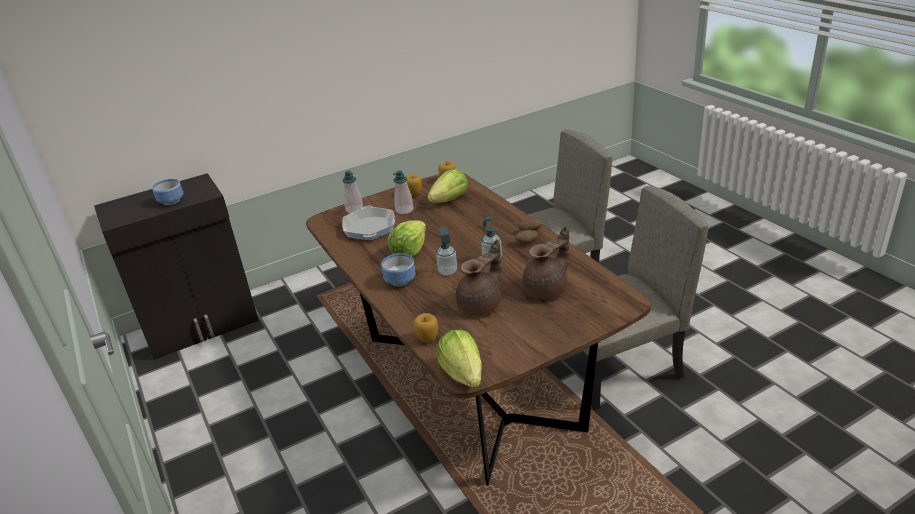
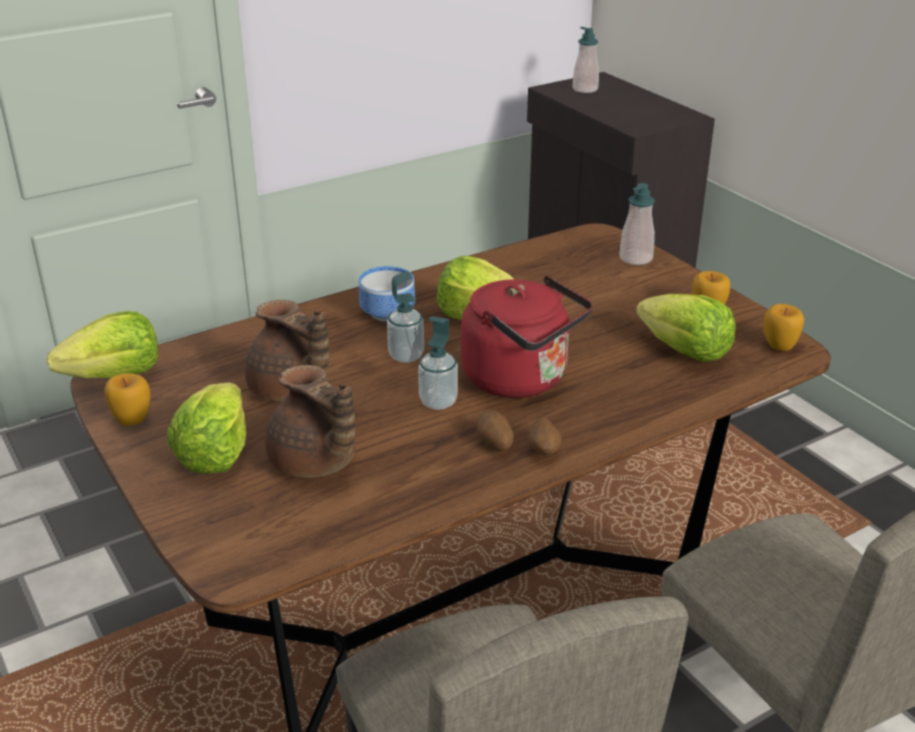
camera: 85 degrees right, 0 degrees up
(172, 201) = (615, 110): bowl -> none
(369, 228) = (568, 276): frying pan -> none
(404, 210) = (636, 305): soap dispenser -> soap dispenser (585, 89)
(427, 339) = (215, 343): apple -> apple (132, 419)
(472, 238) = (521, 379): none -> red kettle
(541, 321) = (215, 453): none -> lettuce

